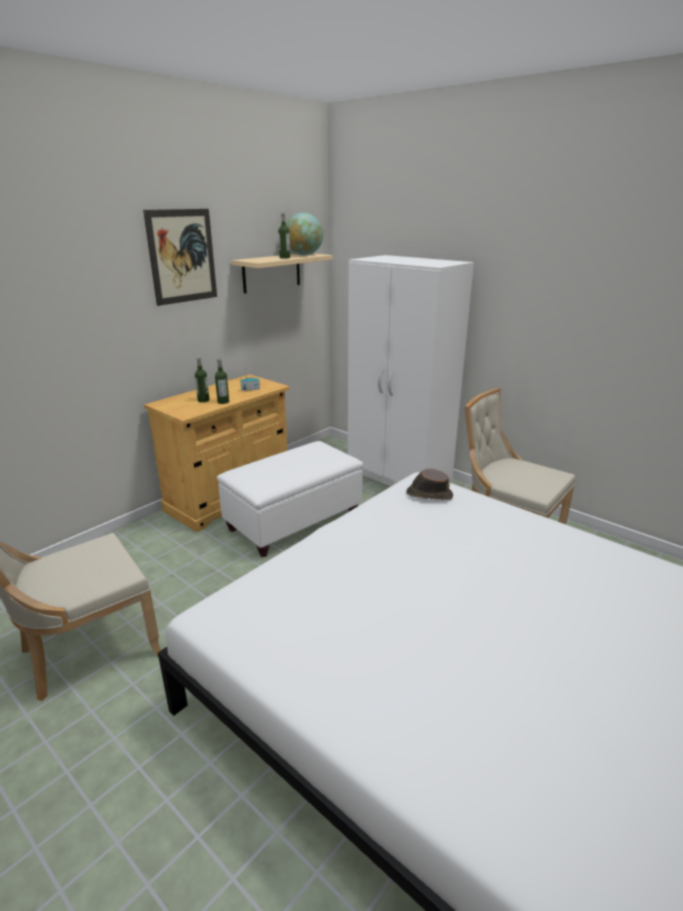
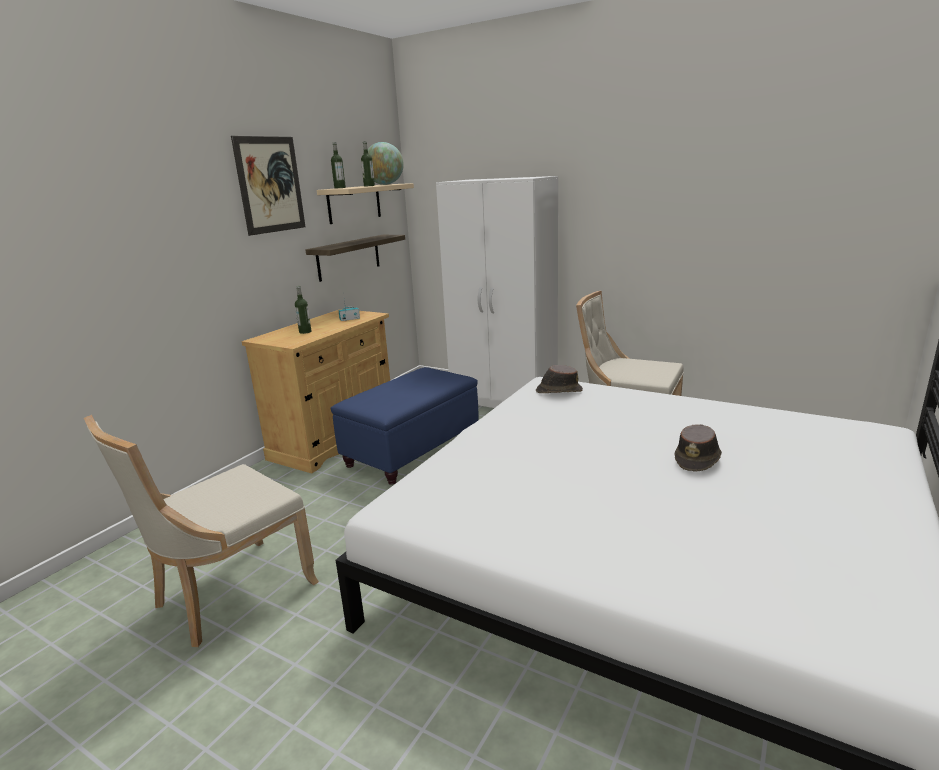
camera: 10 degrees left, 5 degrees down
(223, 402) = (327, 331): bottle -> bottle (340, 188)
(262, 325) = (348, 257): none -> shelf
(294, 521) = (413, 450): white ottoman -> blue ottoman
(534, 610) = (698, 459): none -> brown hat

